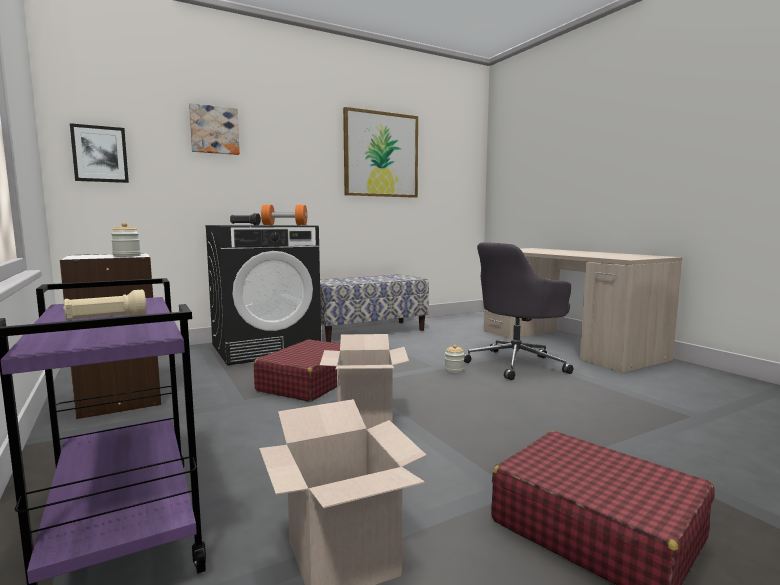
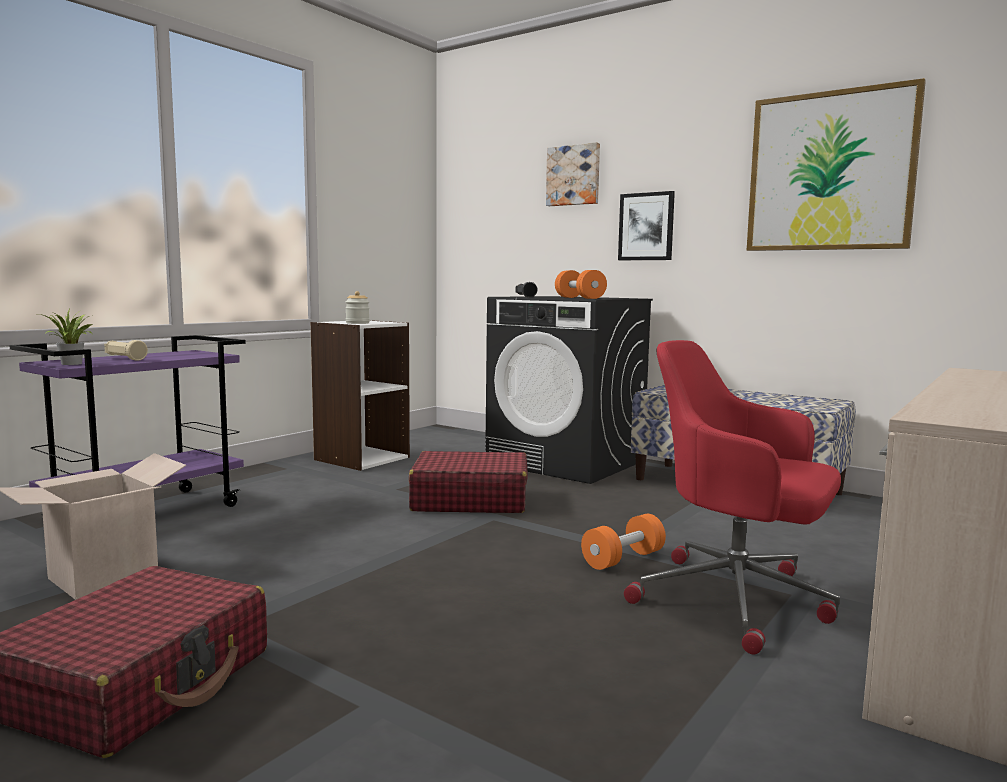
camera: 65 degrees right, 0 degrees up
(100, 154) = (473, 219): picture -> picture (646, 226)
(126, 335) = (72, 364): none -> potted plant
(365, 420) = (378, 540): cardboard box -> none
(454, 370) = (623, 559): jar -> orange dumbbell
(517, 364) = (737, 600): grey office chair -> red office chair

